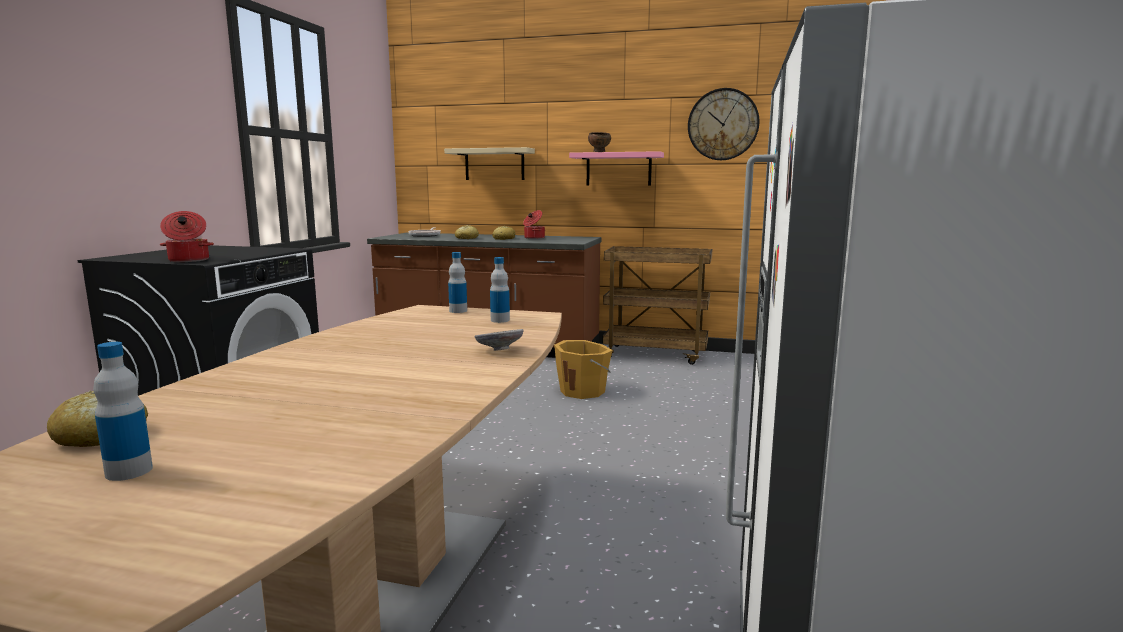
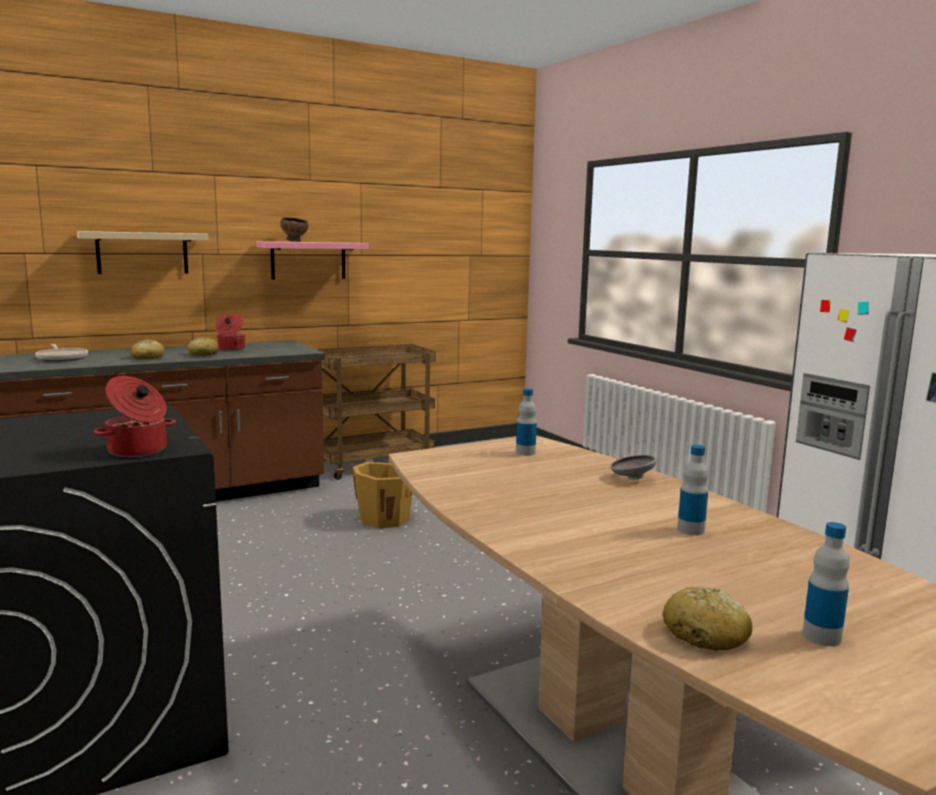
camera: 45 degrees left, 0 degrees up
(458, 311) = (455, 452): bottle -> bottle (690, 530)
(723, 124) = (413, 215): wall clock -> none

